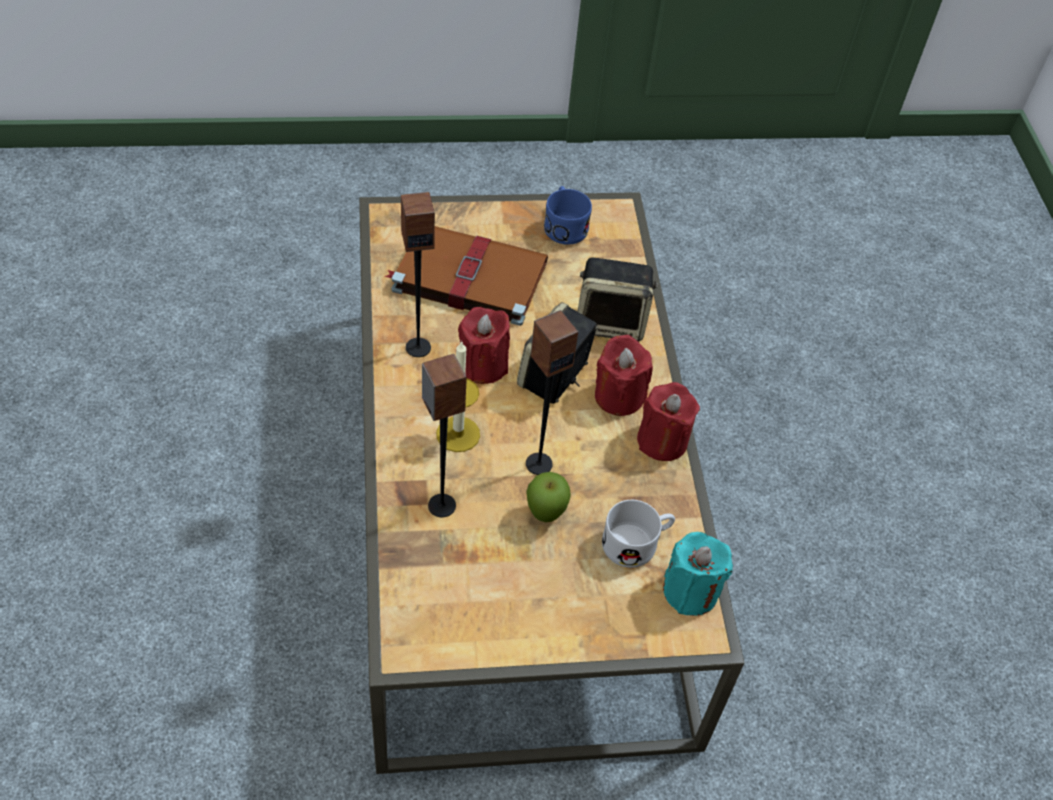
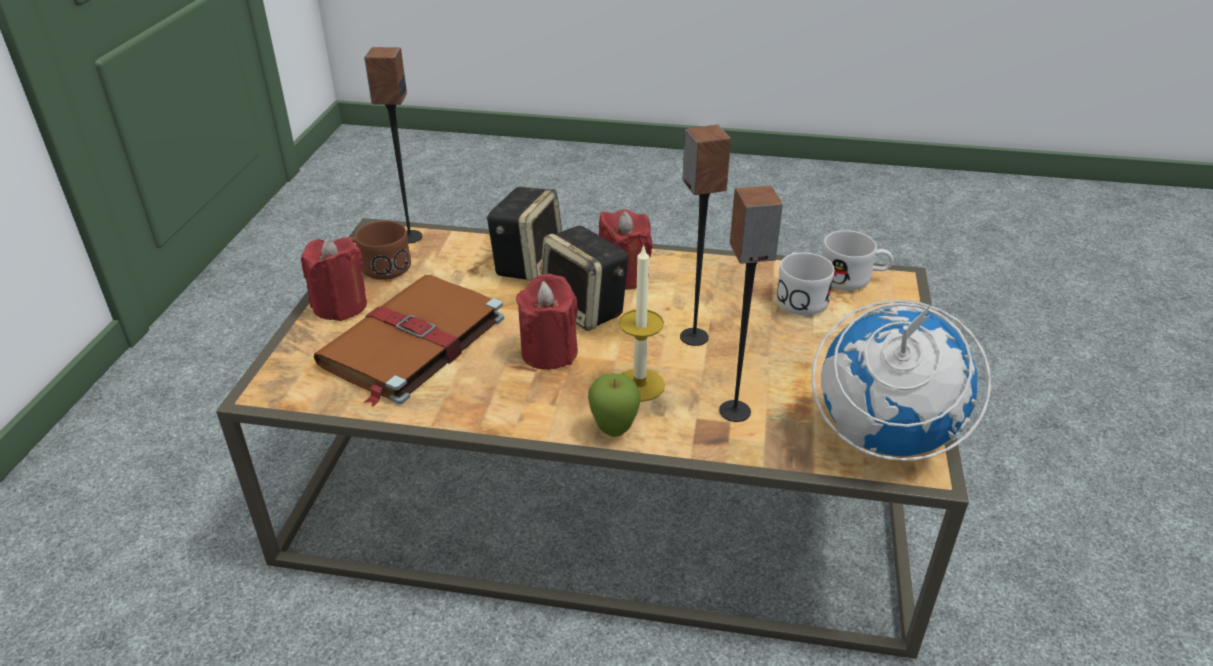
camera: 70 degrees left, 15 degrees down
(418, 347) = (500, 396): speaker -> speaker (409, 237)
(434, 619) = (882, 438): none -> globe
(545, 515) = (759, 343): apple -> apple (614, 432)
(564, 225) = (377, 267): blue mug -> brown mug
(662, 441) = (685, 262): red candle -> red candle (340, 306)
(690, 591) = (853, 278): turquoise candle -> white mug

